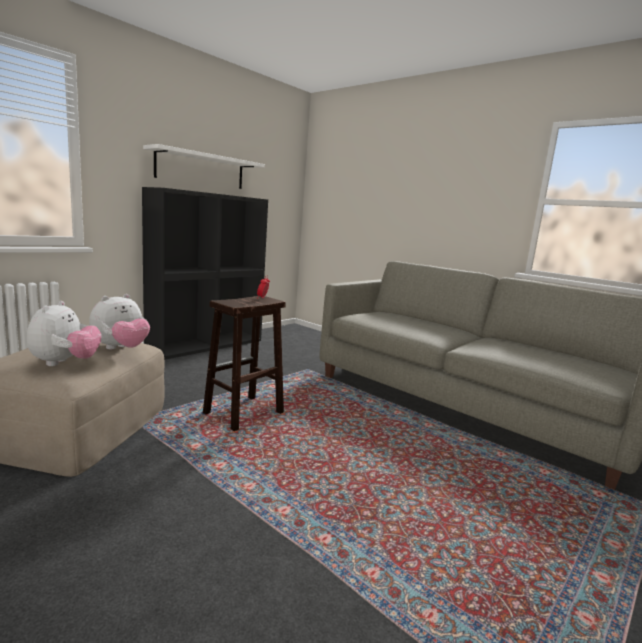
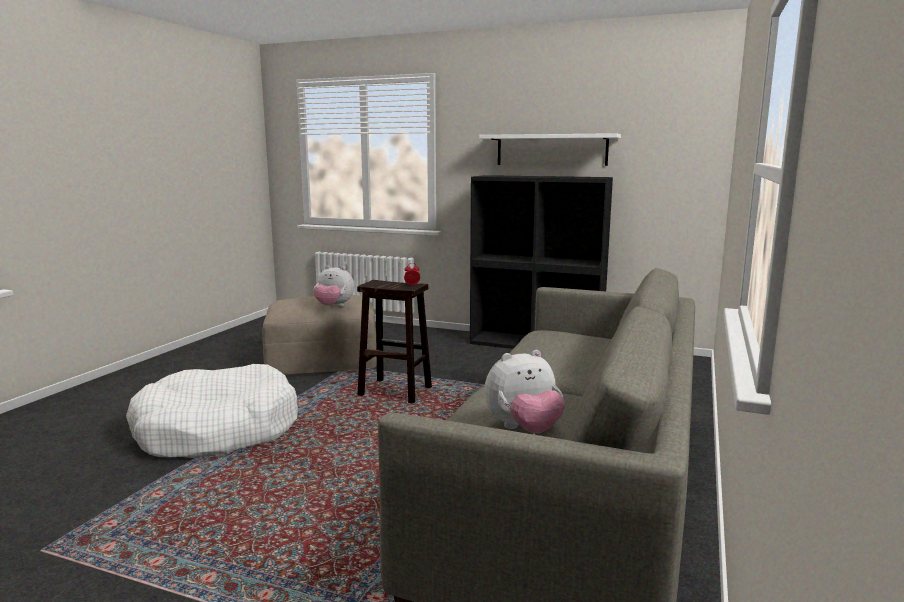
camera: 70 degrees right, 0 degrees up
(65, 363) = (292, 305): plush toy -> plush toy (524, 429)
(247, 543) = (217, 430): none -> white dog bed

